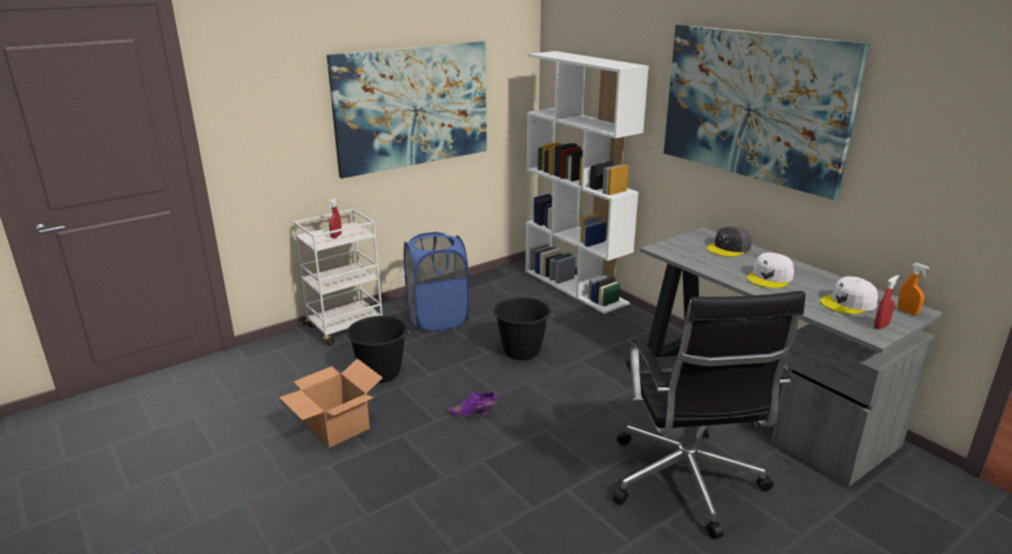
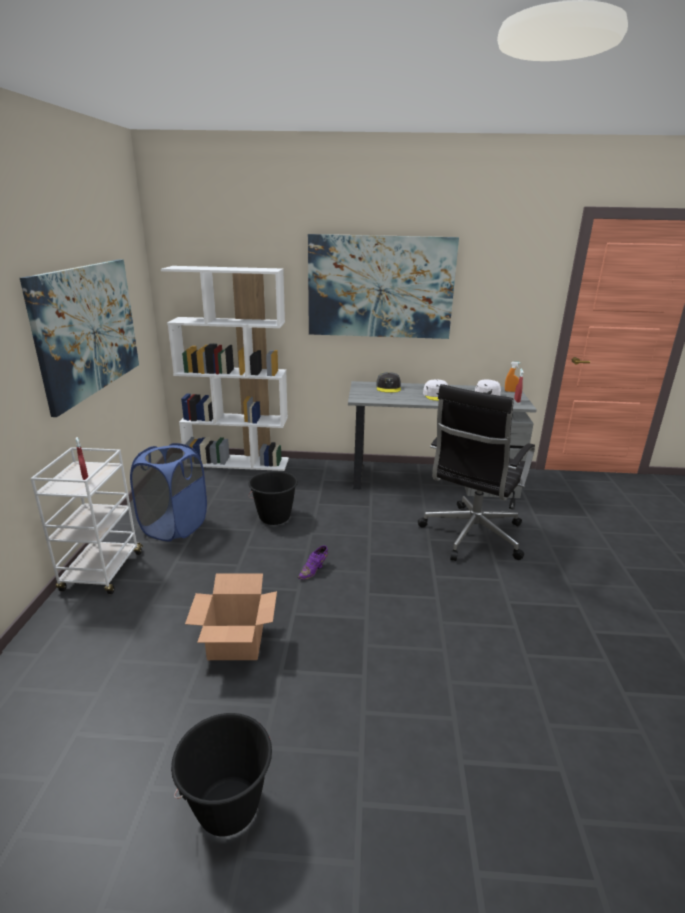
camera: 50 degrees left, 0 degrees up
(381, 373) = (199, 586): black bucket -> black bucket (228, 807)
(685, 483) = (471, 536): black office chair -> black office chair turned 90 degrees clockwise

